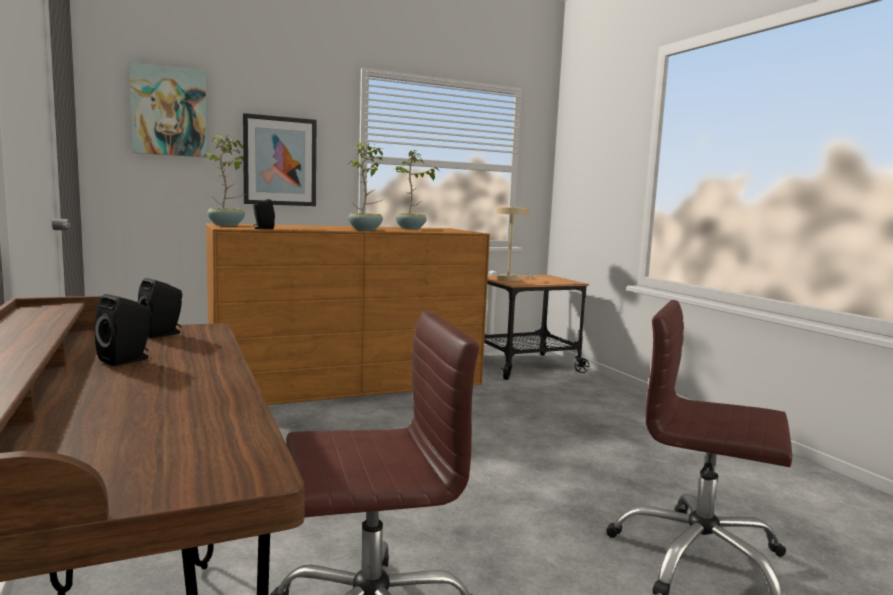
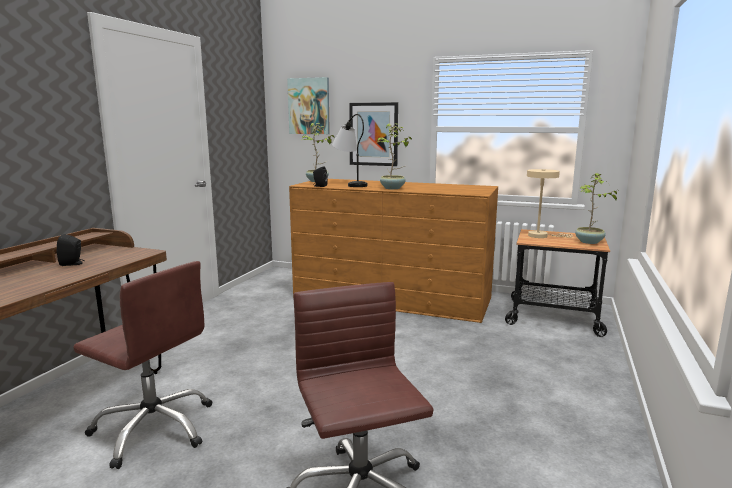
camera: 45 degrees right, 5 degrees up
(163, 334) = (124, 252): black speaker -> none
(292, 227) = (350, 184): none -> table lamp
(411, 228) = (445, 187): potted plant -> potted plant (589, 242)

